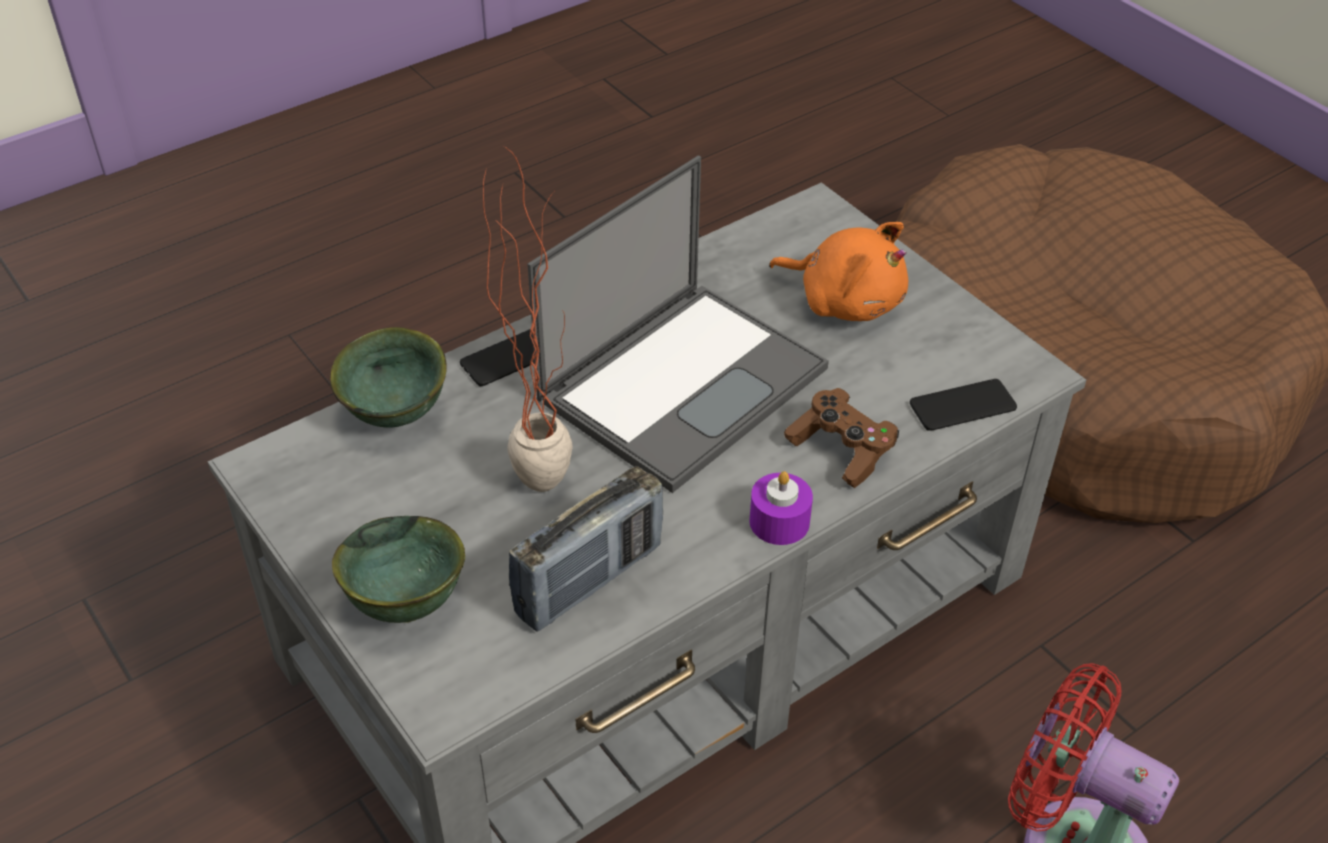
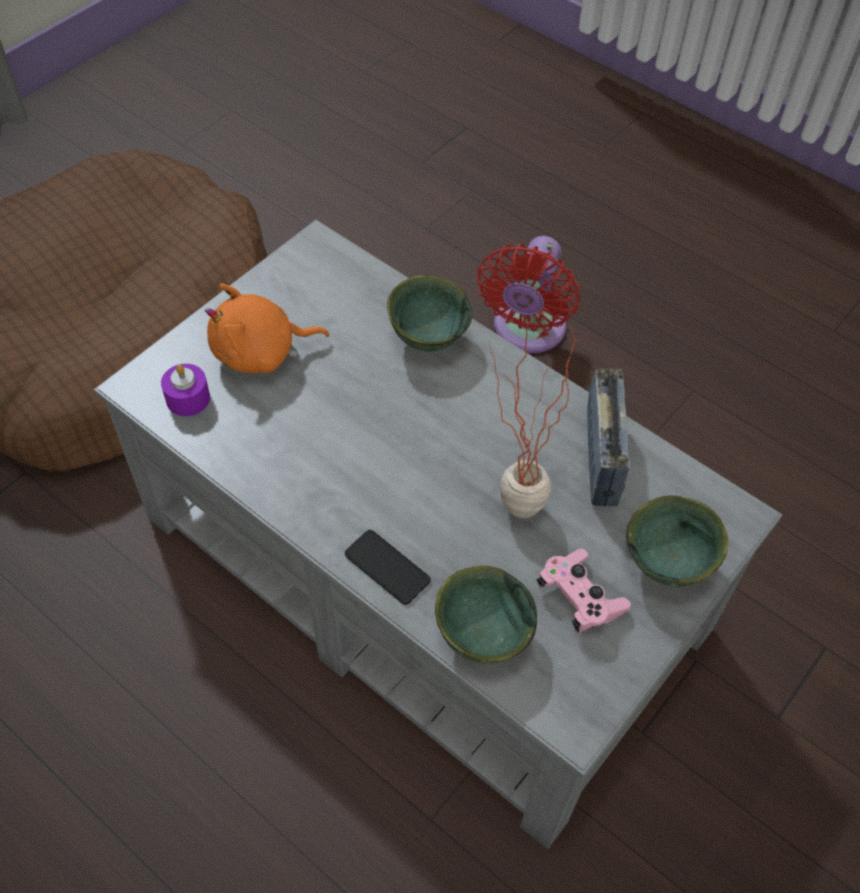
camera: 105 degrees left, 10 degrees up
(400, 505) = (579, 598): none -> pink game controller
(589, 580) = (601, 457): radio -> radio turned 60 degrees clockwise
(684, 381) = (384, 439): laptop -> none
(779, 521) = (508, 362): purple candle -> purple candle (188, 398)
(841, 450) = (428, 337): brown game controller -> green bowl
(845, 300) = (261, 352): orange plush toy -> orange plush toy turned 120 degrees counterclockwise
(962, 406) = (364, 277): phone -> none

